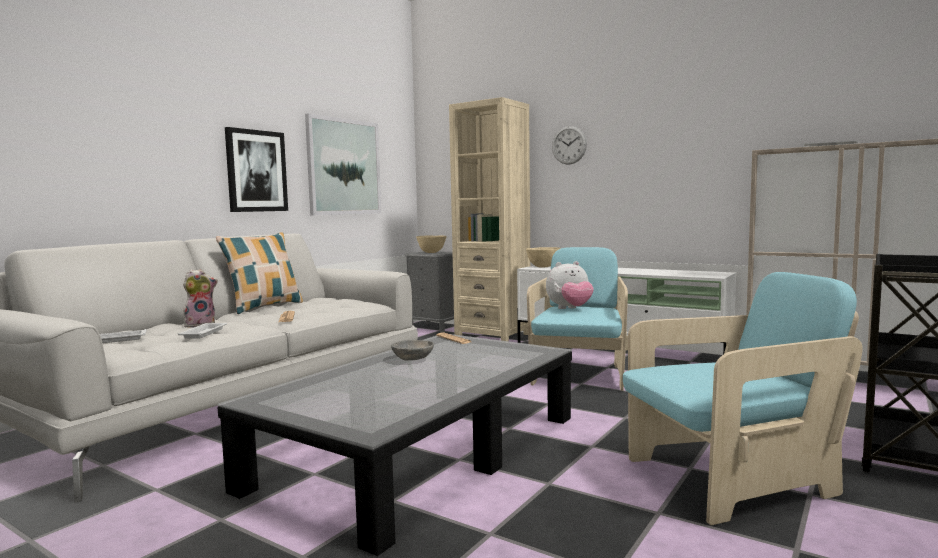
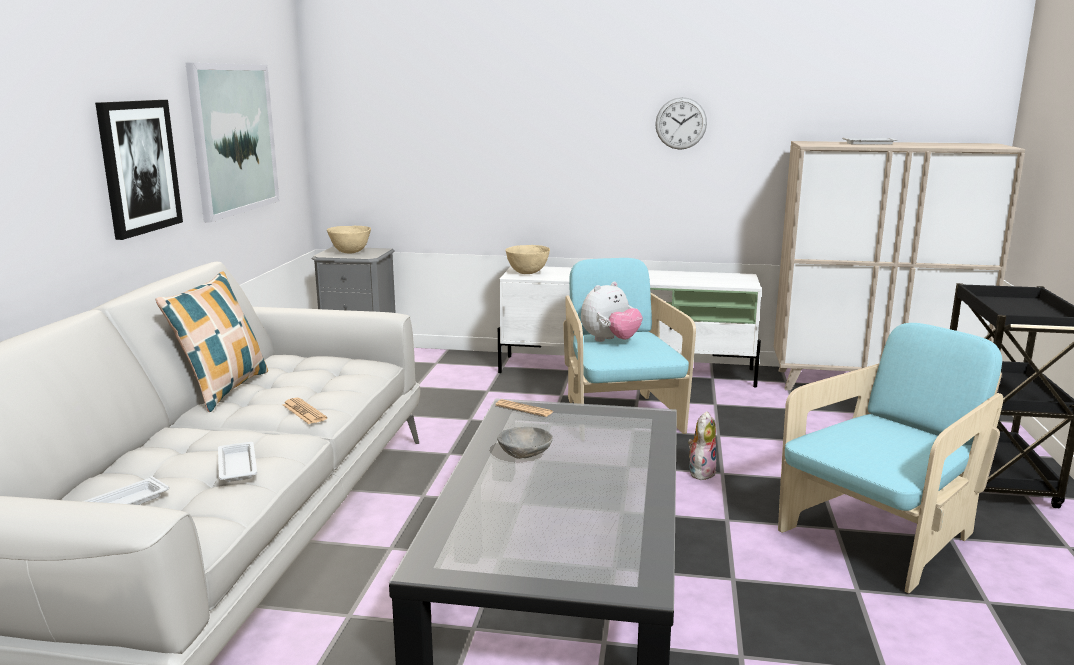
camera: 25 degrees left, 10 degrees up
(200, 325) = (189, 445): plush toy -> plush toy (700, 472)
(493, 335) = (453, 362): beige bookcase -> none
(569, 145) = (550, 109): wall clock -> wall clock (681, 123)

